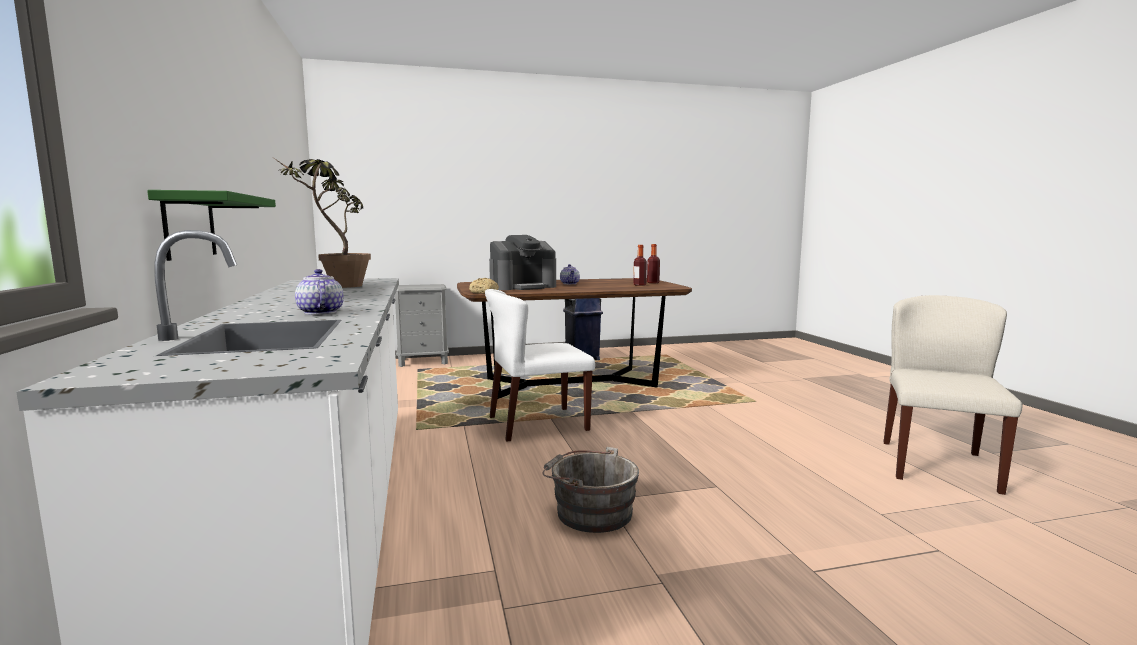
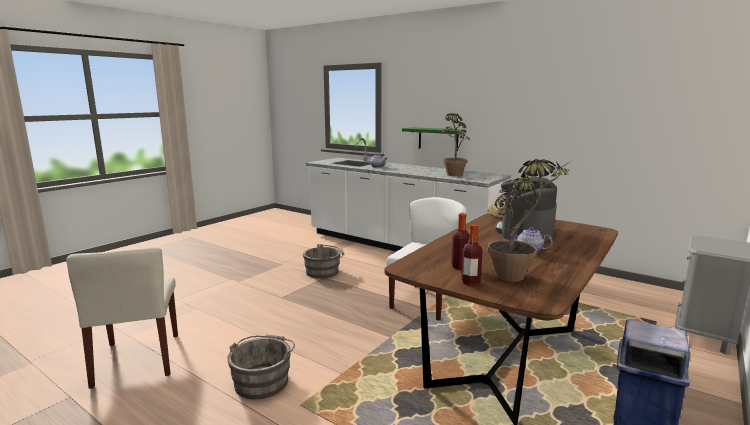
camera: 140 degrees right, 5 degrees up
(617, 281) = (518, 274): none -> potted plant
(781, 418) = (263, 380): none -> grey bucket

